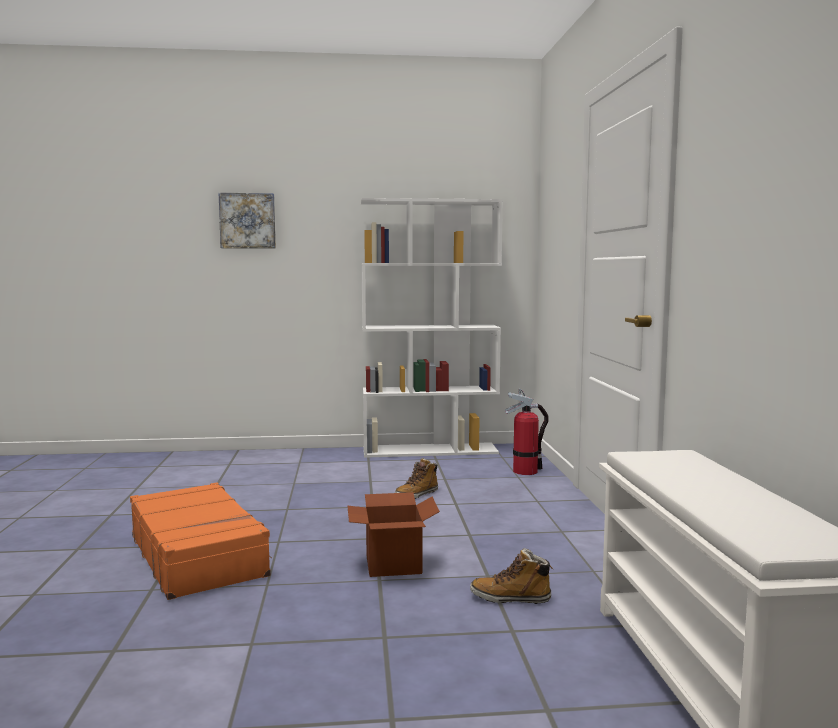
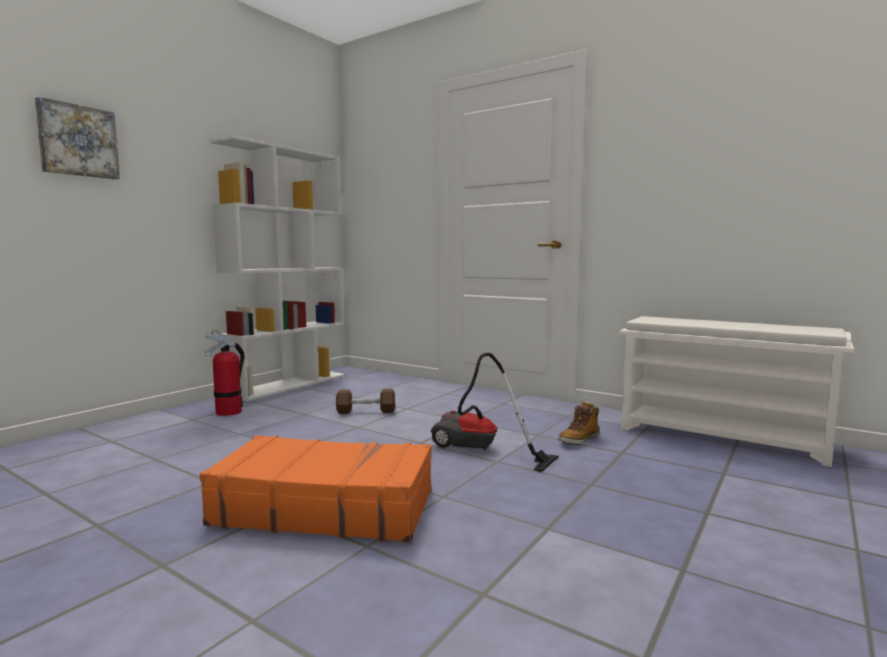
camera: 50 degrees left, 0 degrees up
(393, 564) = (479, 451): cardboard box -> vacuum cleaner
(417, 494) = (366, 411): boot -> brown dumbbell
(525, 471) = (392, 381): fire extinguisher -> fire extinguisher (229, 412)

